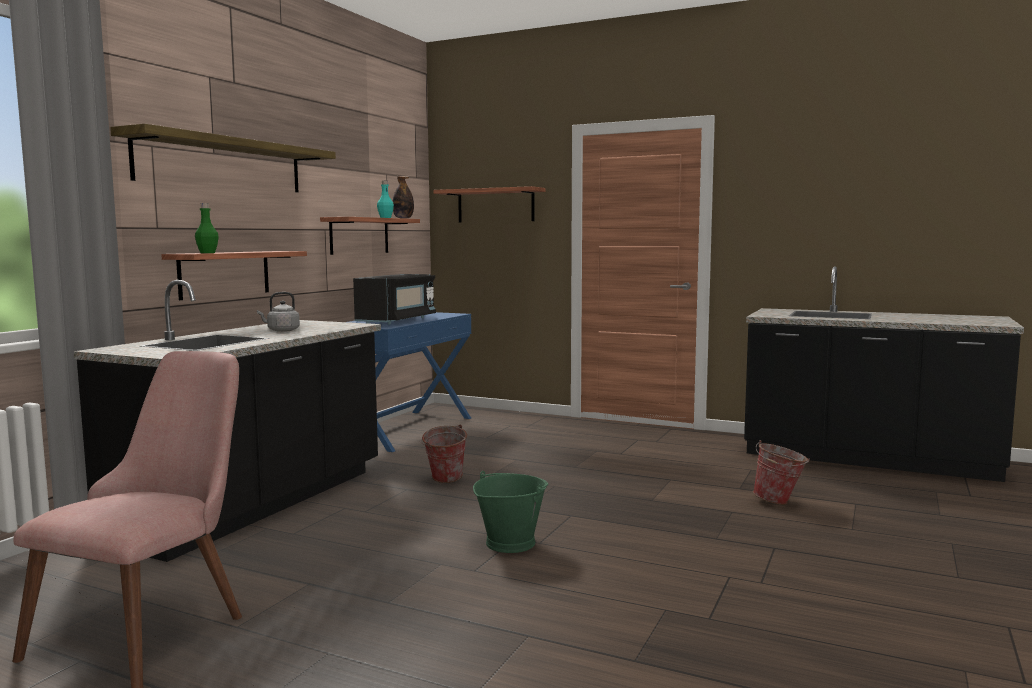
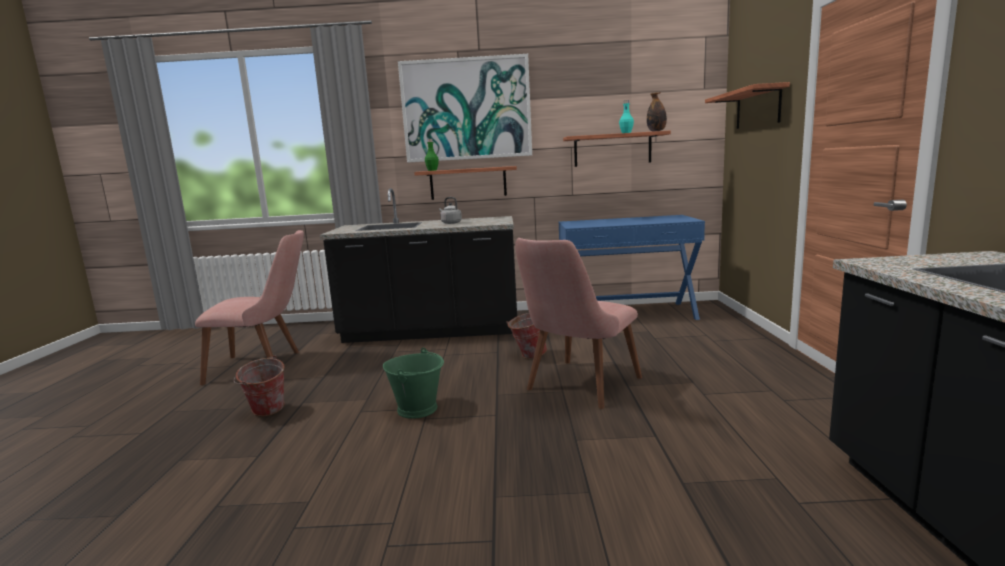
camera: 65 degrees right, 5 degrees up
(223, 164) = (466, 109): shelf -> picture
(397, 320) = (614, 222): black microwave -> none
(555, 481) = (576, 388): none -> pink chair
(779, 502) = (665, 521): bucket -> bucket (266, 413)

